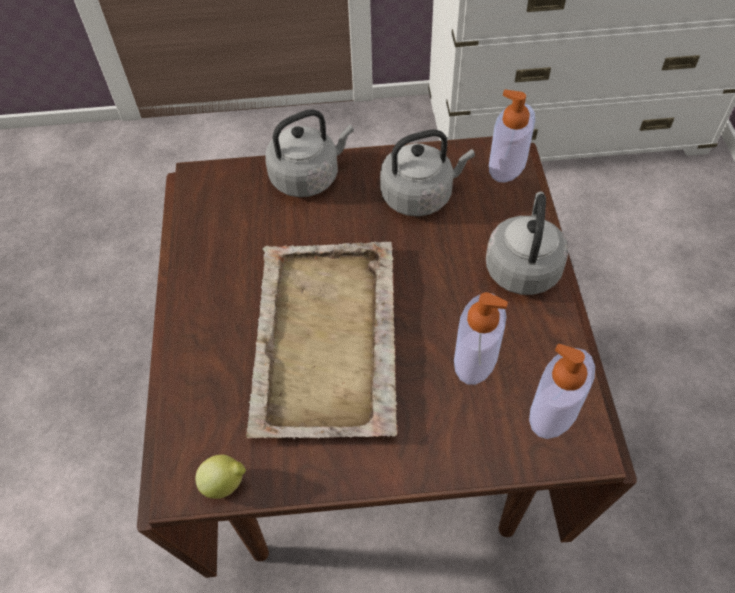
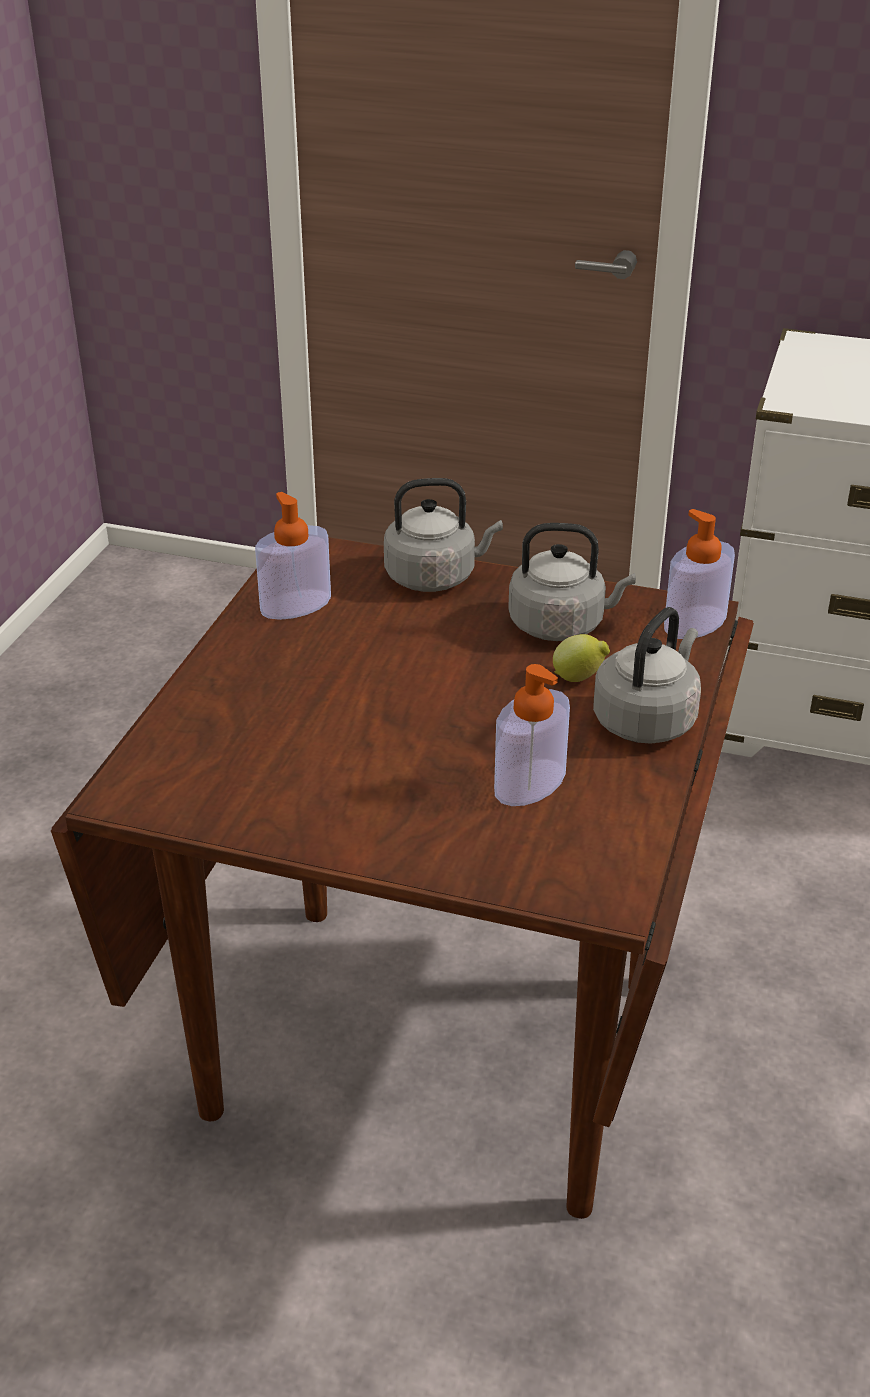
camera: 20 degrees right, 20 degrees down
(225, 484) = (166, 808): lemon -> lemon (579, 678)
(324, 341) = (357, 722): beige tray -> none
(554, 410) = (595, 856): soap dispenser -> soap dispenser (295, 605)

